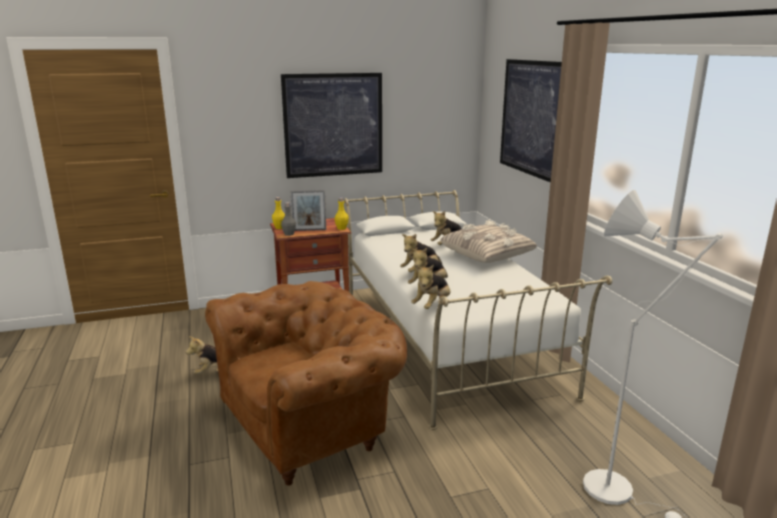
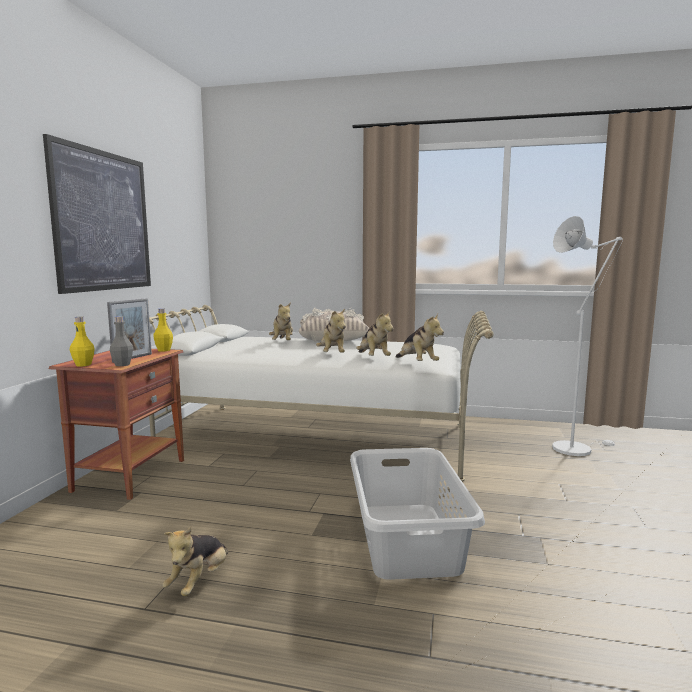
camera: 60 degrees left, 10 degrees down
(312, 426) = (408, 538): brown armchair -> grey laundry basket
(531, 118) = (304, 217): picture -> none

